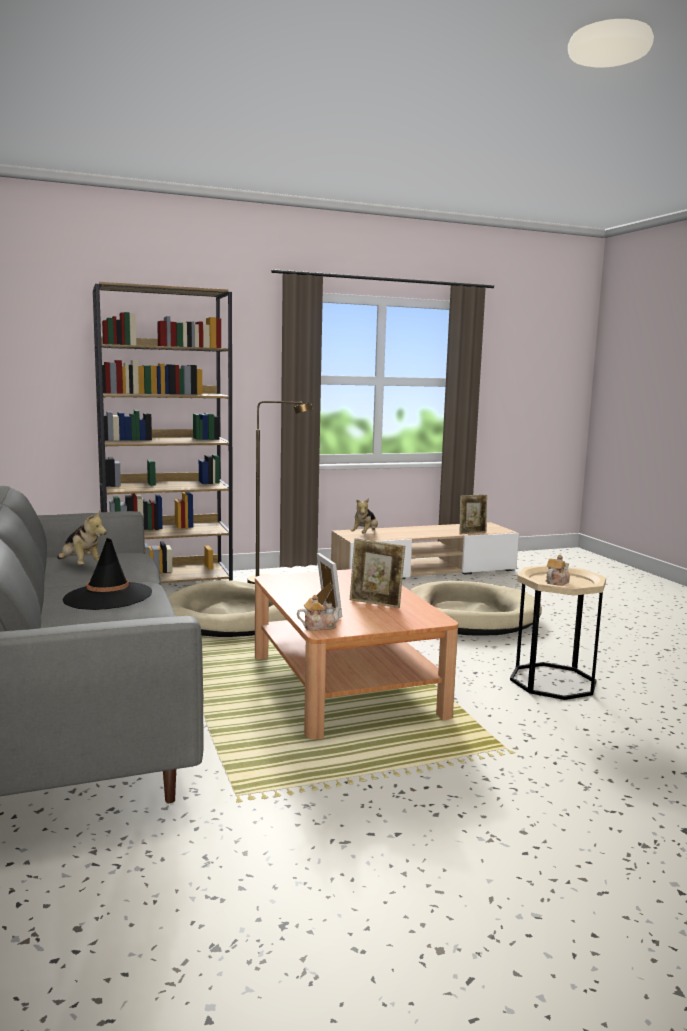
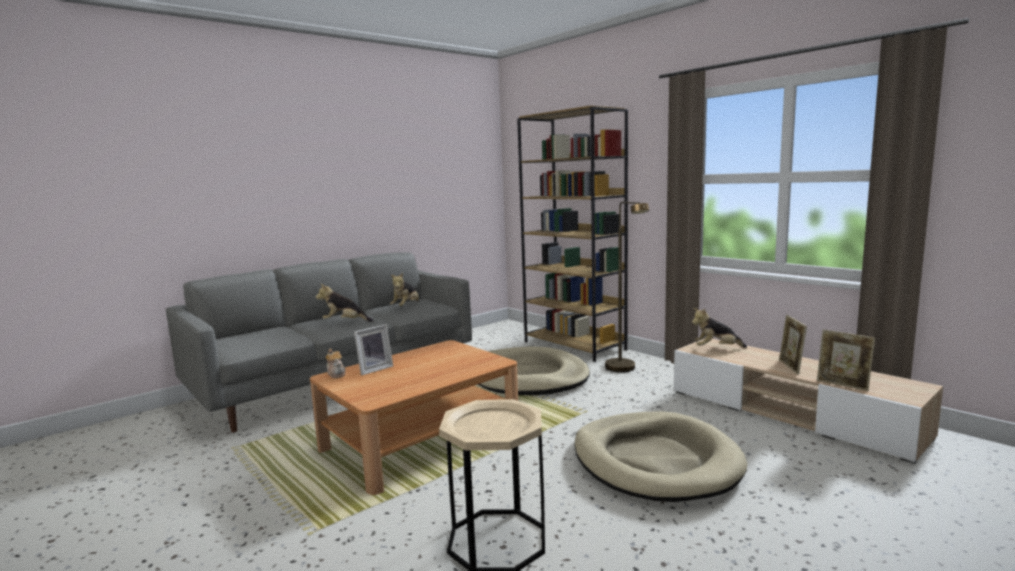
camera: 70 degrees right, 0 degrees up
(108, 597) = (345, 322): black hat -> plush toy
(375, 603) = (405, 378): picture frame -> picture frame (790, 367)
(556, 583) = (482, 423): teapot -> none

